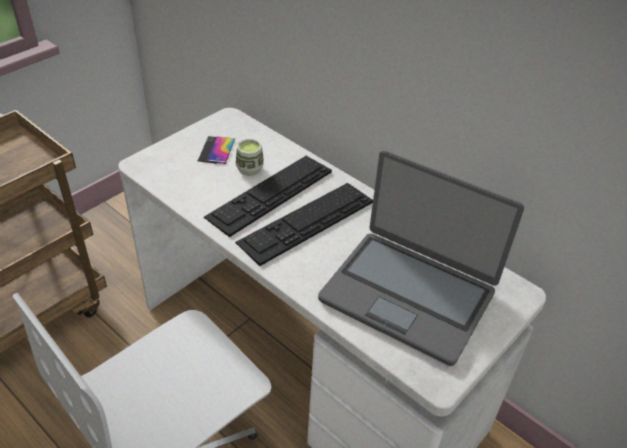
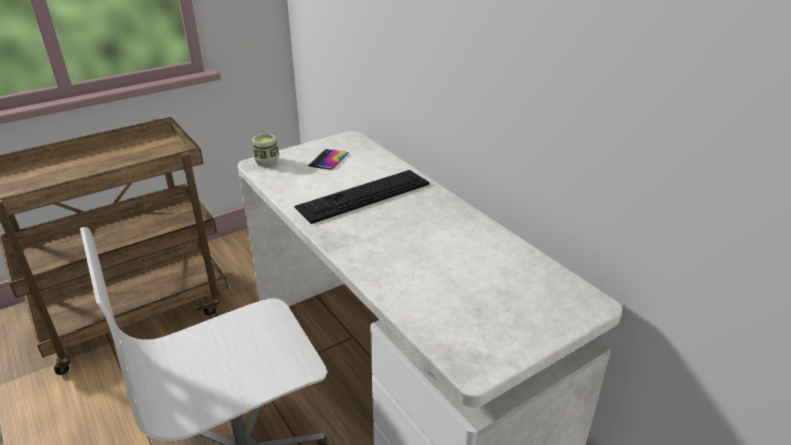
camera: 15 degrees right, 10 degrees down
(249, 169) = (352, 175): cup -> cup (267, 162)
(306, 222) = (389, 220): keyboard -> none
(408, 294) = (468, 289): laptop -> none

